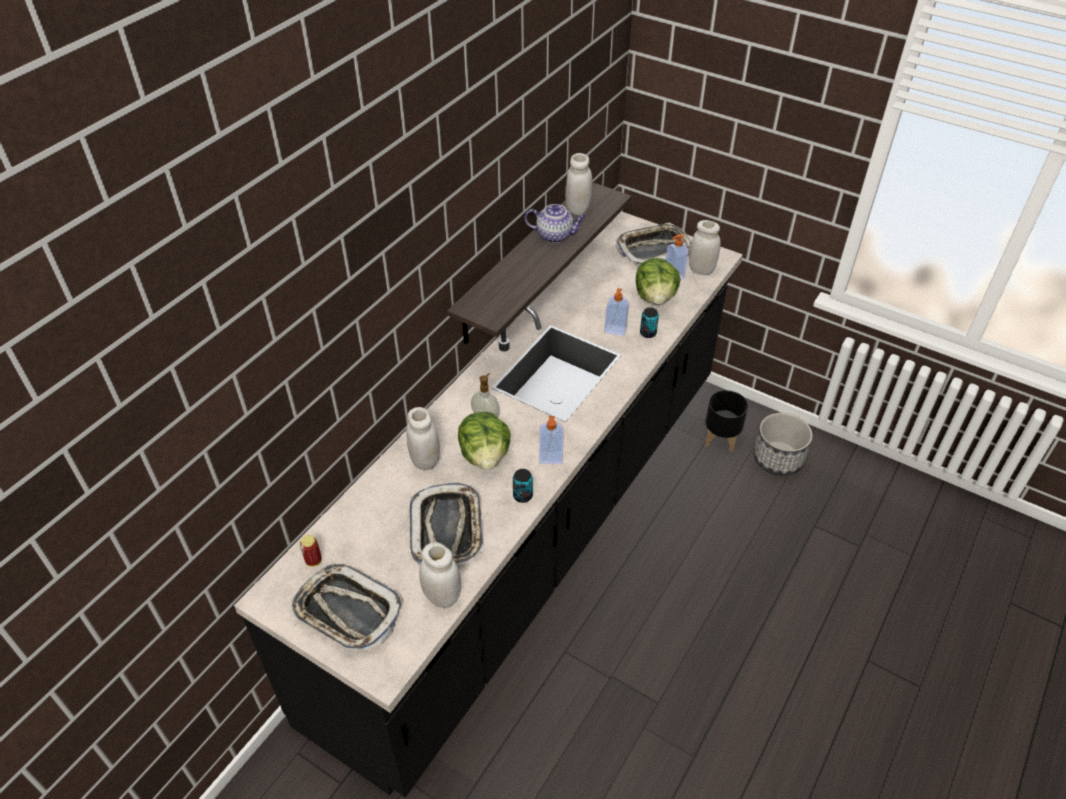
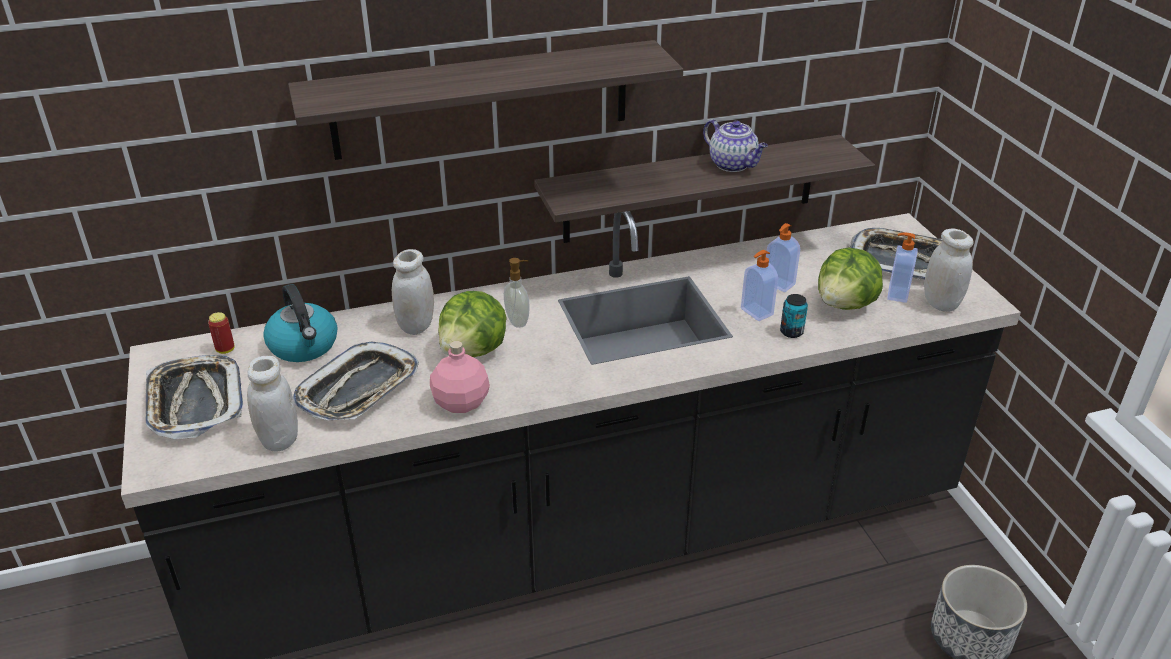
camera: 40 degrees right, 10 degrees down
(368, 522) = (304, 346): none -> kettle
(416, 272) = (481, 100): none -> shelf
(522, 496) = (462, 402): can -> pink bottle
(550, 458) = (532, 387): soap dispenser -> soap dispenser (778, 284)
(578, 209) = (792, 153): white jar -> none
(720, 439) = (910, 572): black planter -> none

